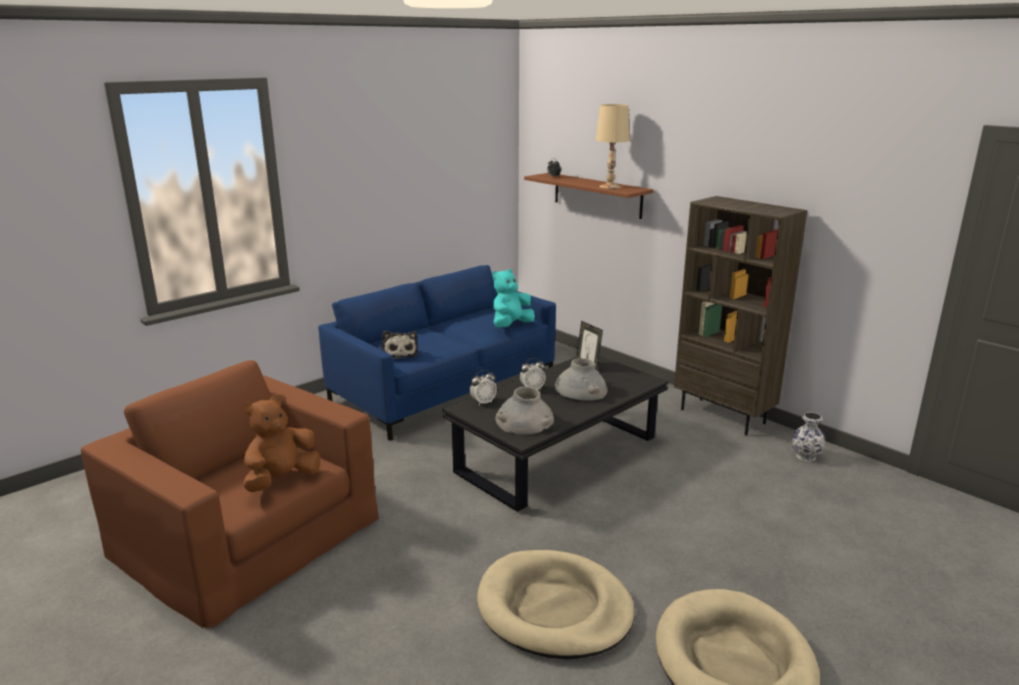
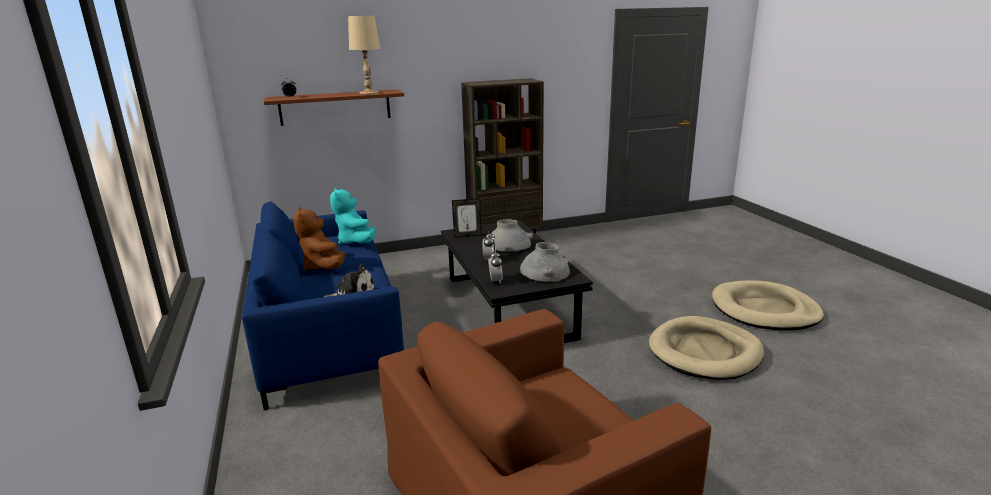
camera: 65 degrees left, 0 degrees up
(281, 480) = (579, 400): brown plush toy -> brown plush toy (323, 266)
(806, 456) = (573, 237): vase -> none

